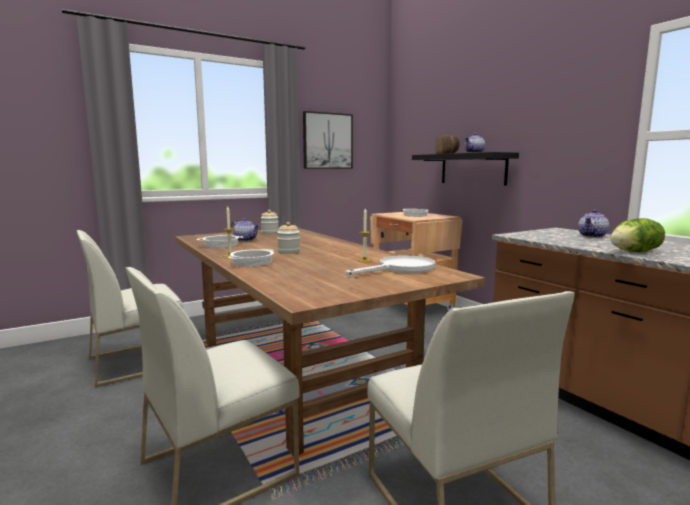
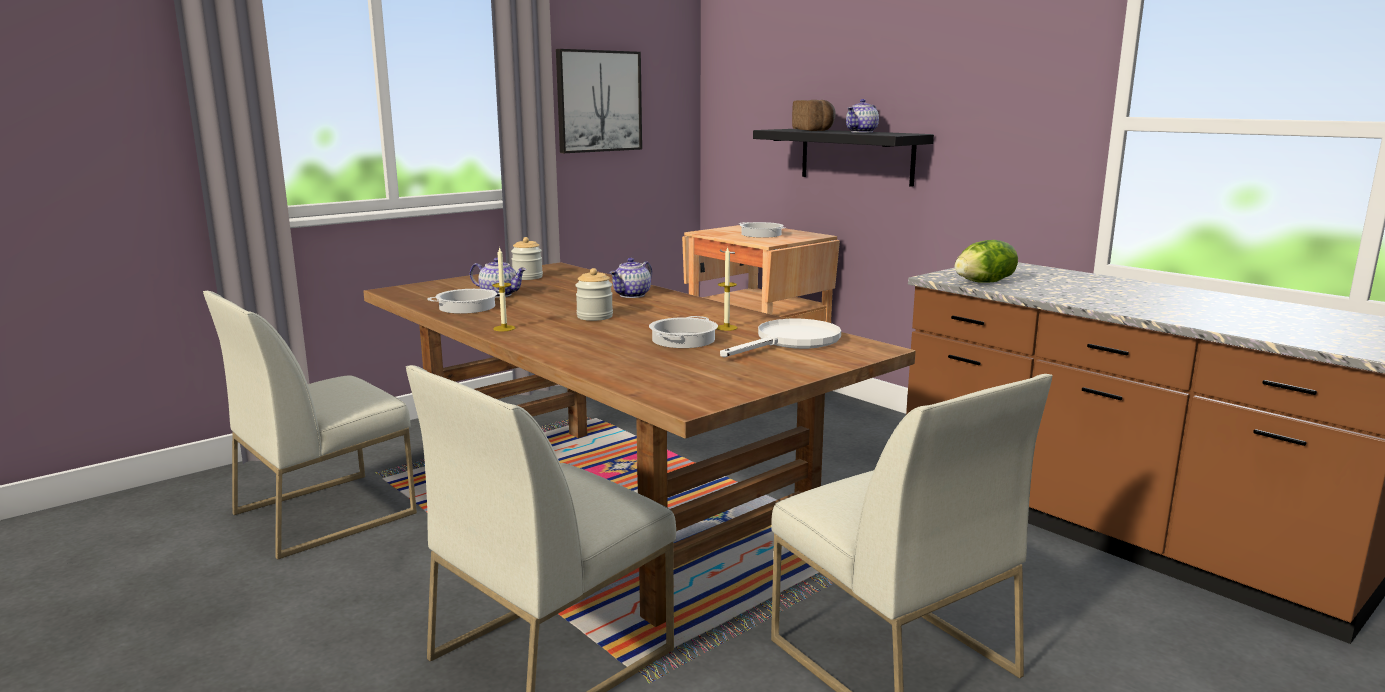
camera: 10 degrees left, 5 degrees up
(252, 262) = (552, 339): cooking pot -> cooking pot (683, 339)
(593, 236) = (1051, 276): teapot -> teapot (632, 295)
(635, 252) = (1113, 305): lettuce -> lettuce (985, 282)

